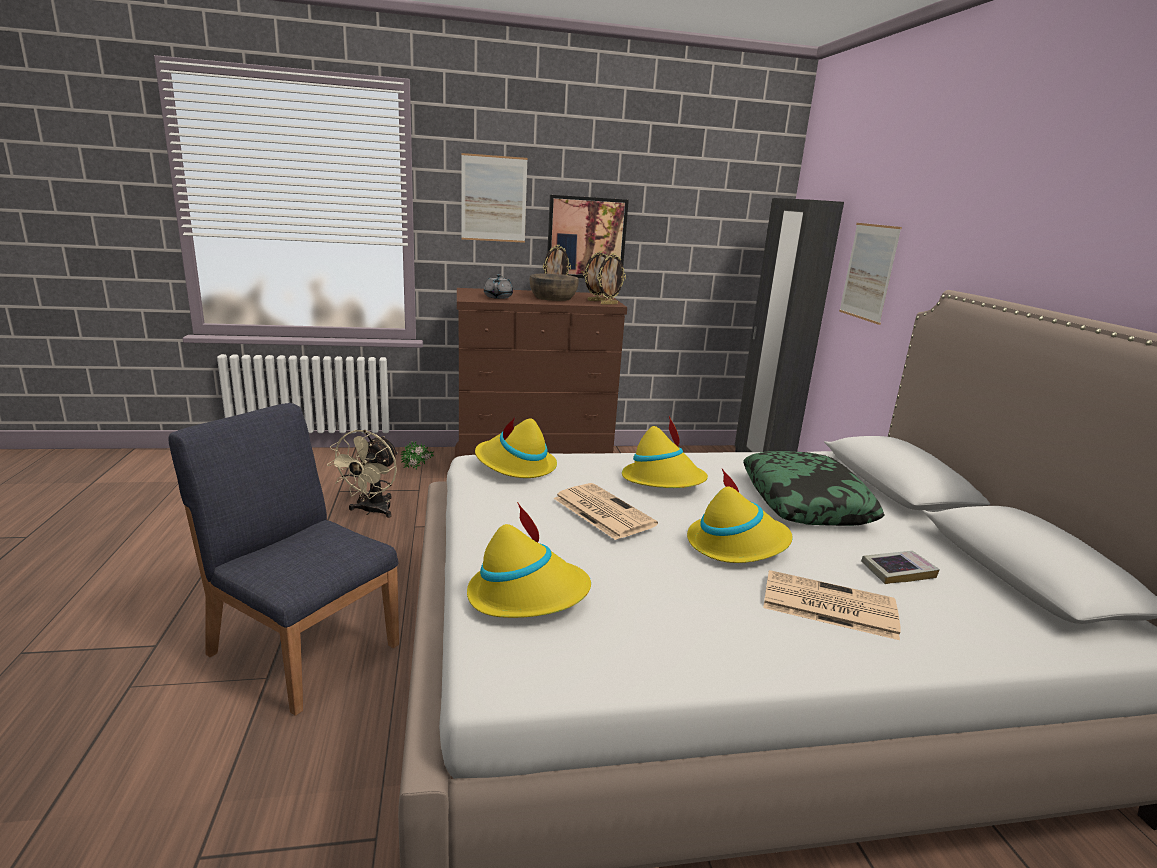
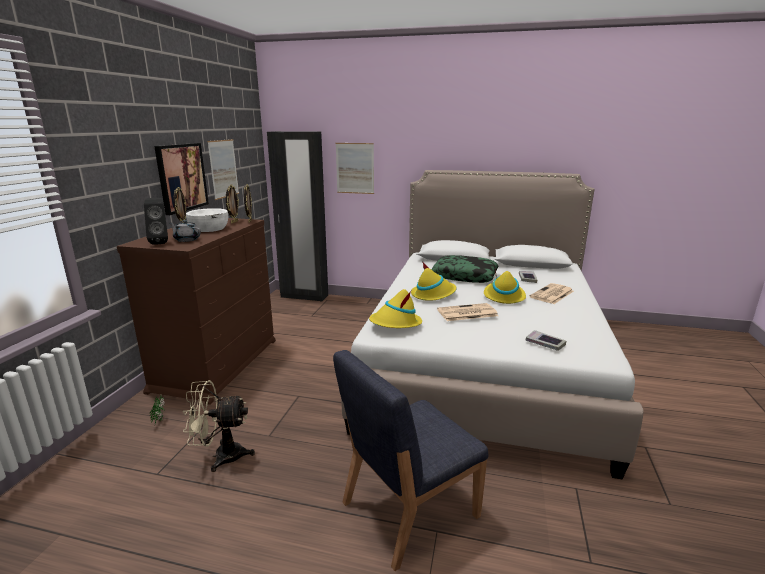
camera: 65 degrees left, 0 degrees up
(371, 511) = (221, 456): beige fan -> beige fan turned 135 degrees clockwise
(478, 293) = (161, 243): none -> black speaker
(494, 199) = (118, 156): picture -> picture (223, 169)
(528, 594) = (545, 343): yellow hat -> book
(553, 298) = (209, 228): brown bowl -> white bowl

